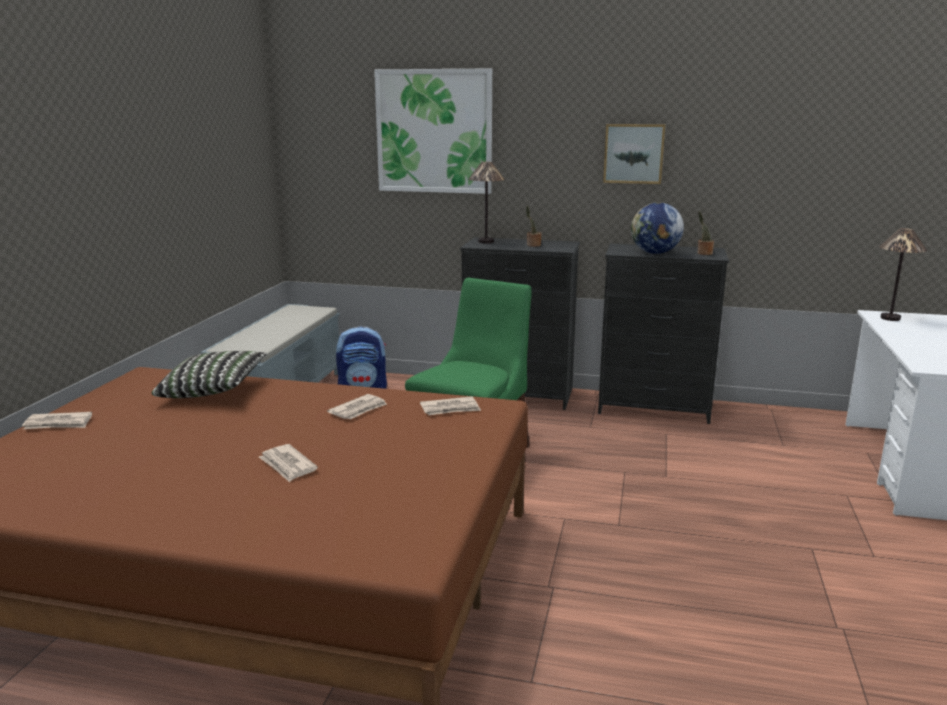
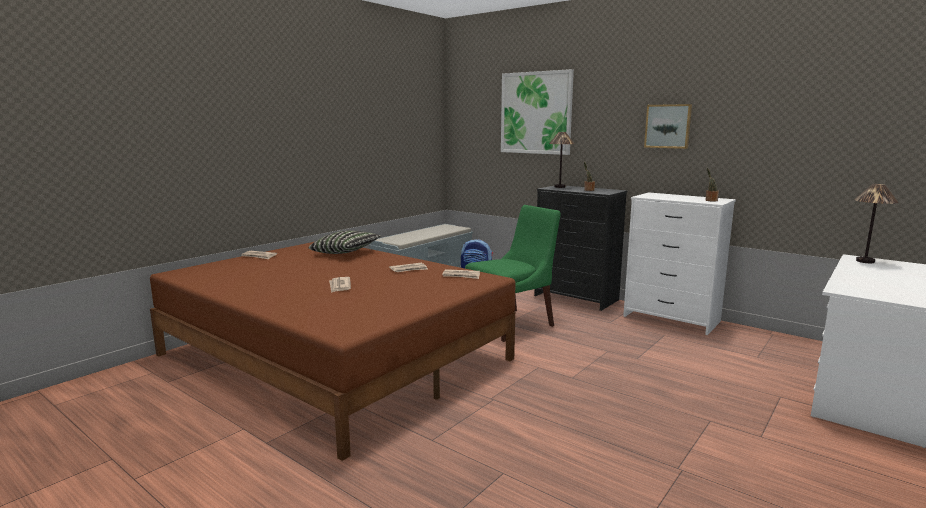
camera: 25 degrees right, 5 degrees down
(653, 407) = (671, 319): black dresser -> white dresser
(654, 253) = (670, 198): globe -> none

